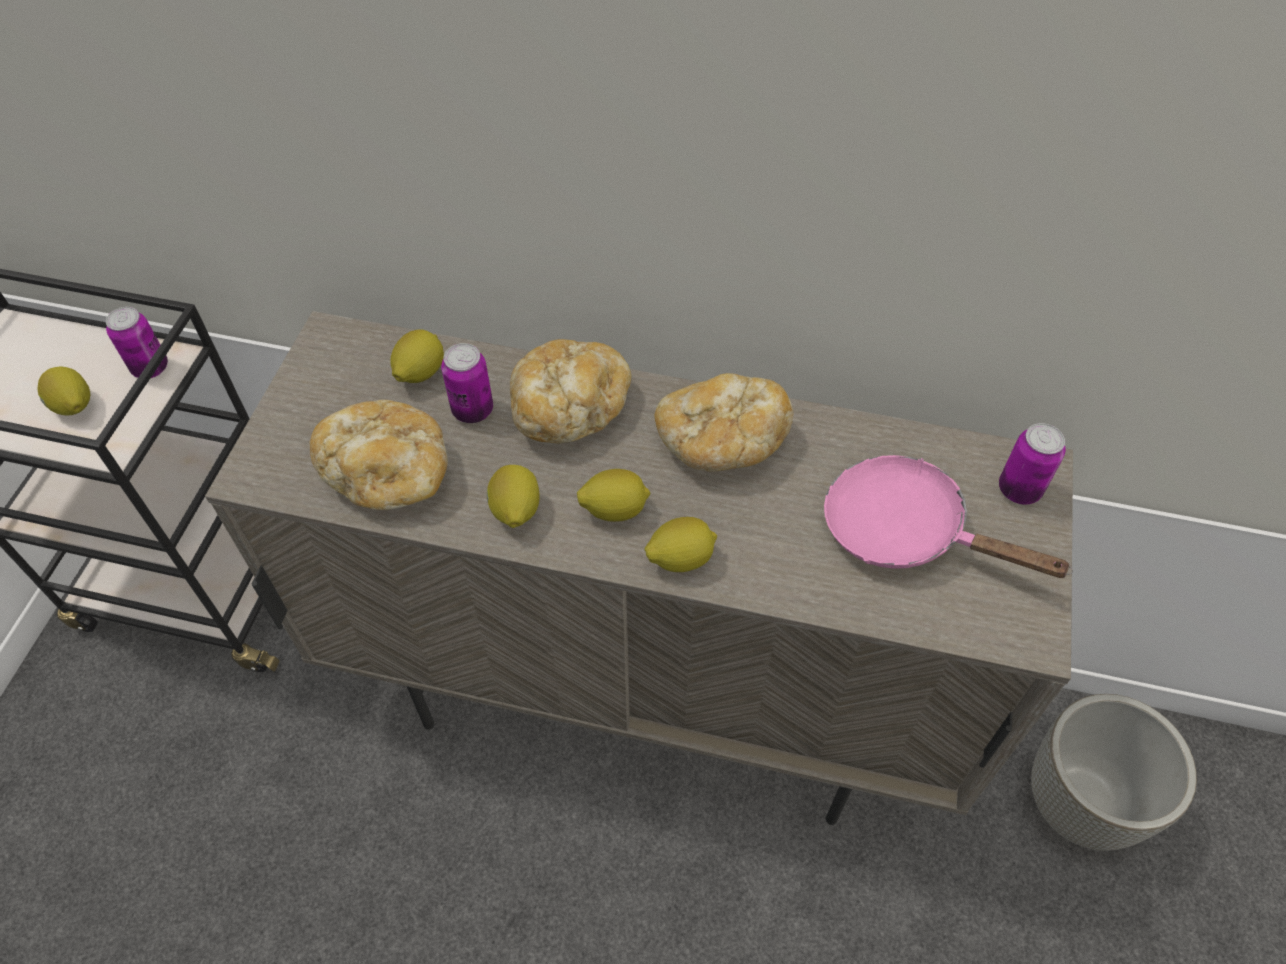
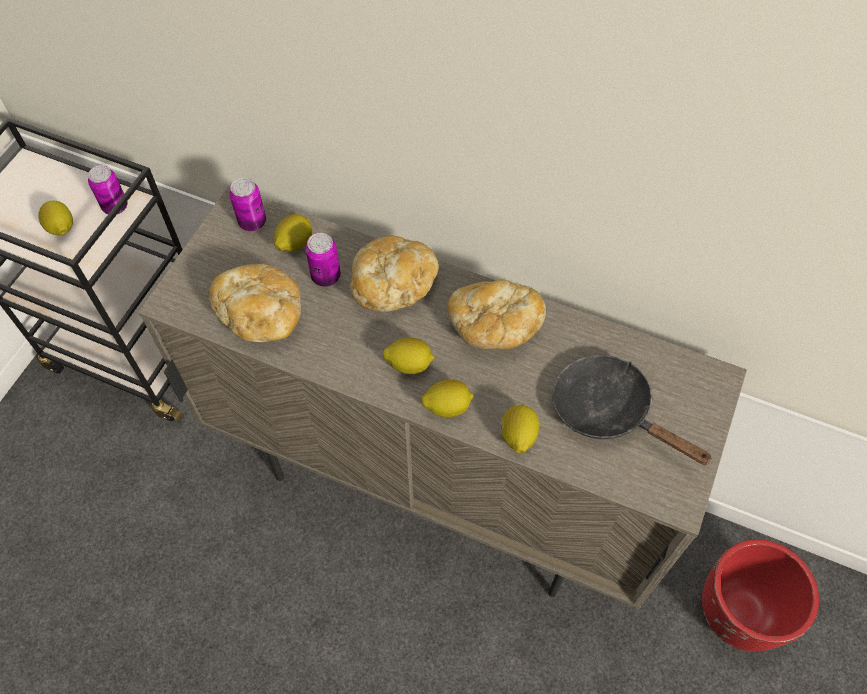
camera: 10 degrees right, 5 degrees up
(515, 511) = (342, 354): lemon -> lemon (517, 436)
(906, 531) = (609, 411): pink frying pan -> black frying pan
(1019, 489) = (698, 393): can -> can (252, 222)
(1079, 801) = (738, 612): grey planter -> red planter

